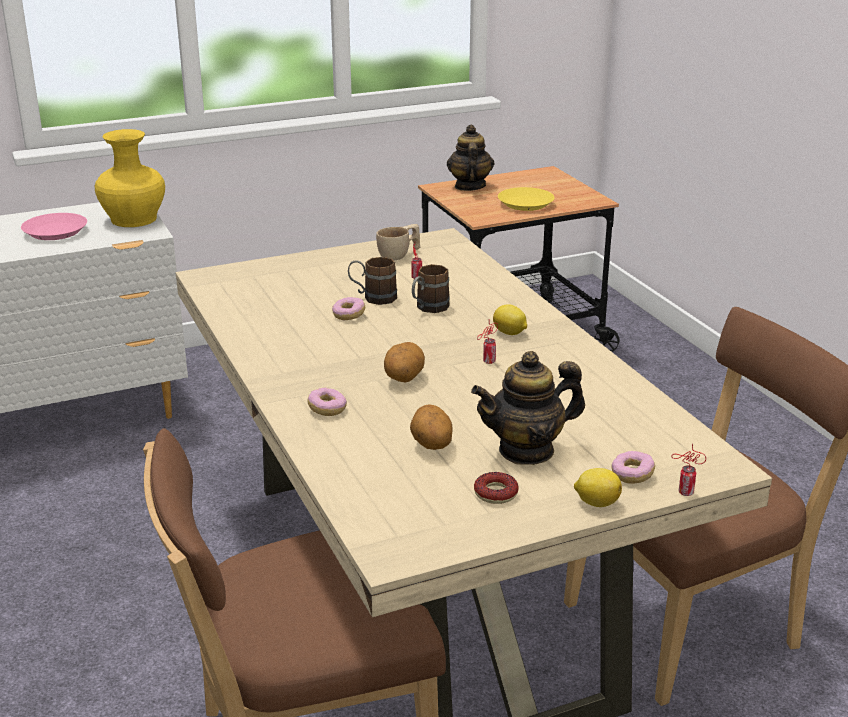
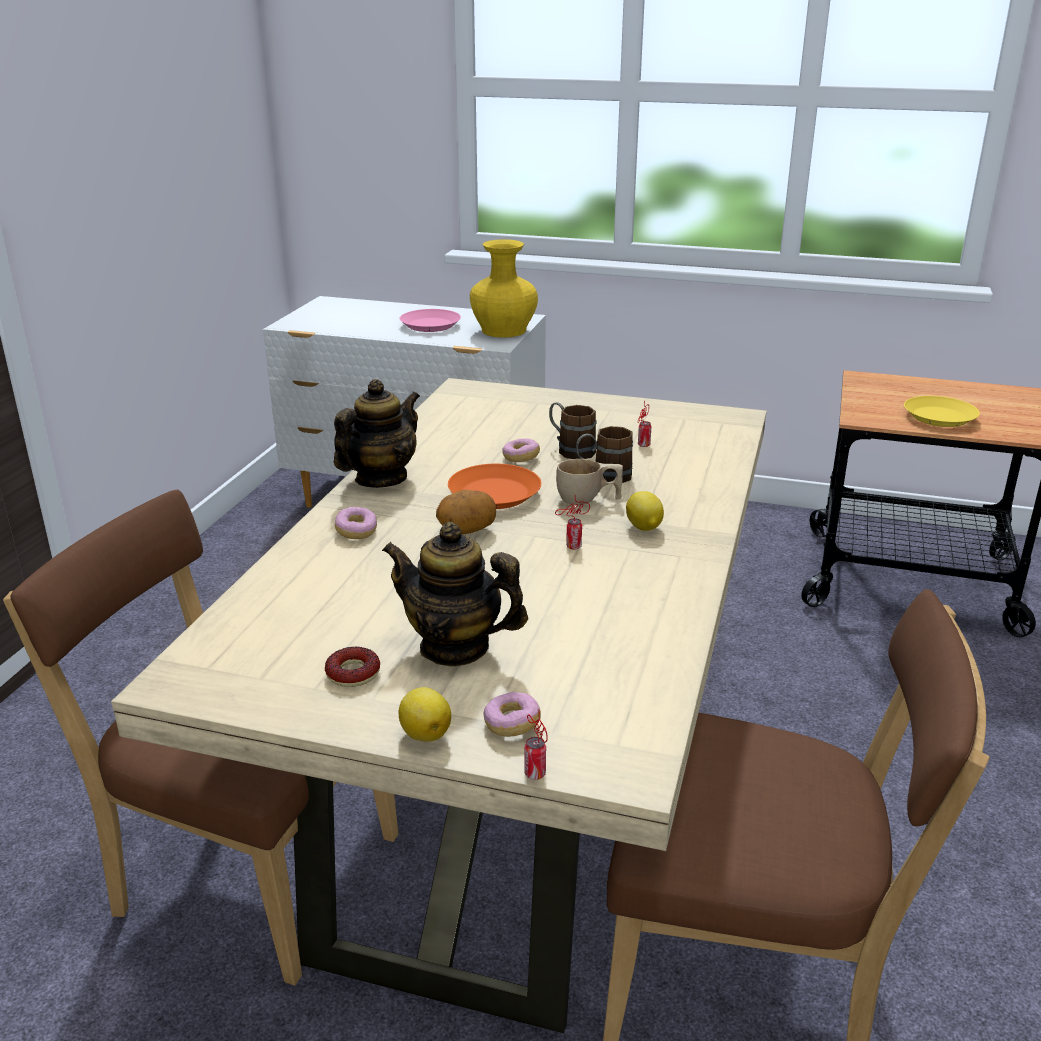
camera: 40 degrees right, 0 degrees up
(375, 347) = (493, 494): none -> orange plate
(399, 255) = (664, 420): beige cup -> beige cup (588, 500)
(431, 445) = (380, 601): potato -> none
(469, 186) = (899, 384): teapot -> teapot (380, 479)

